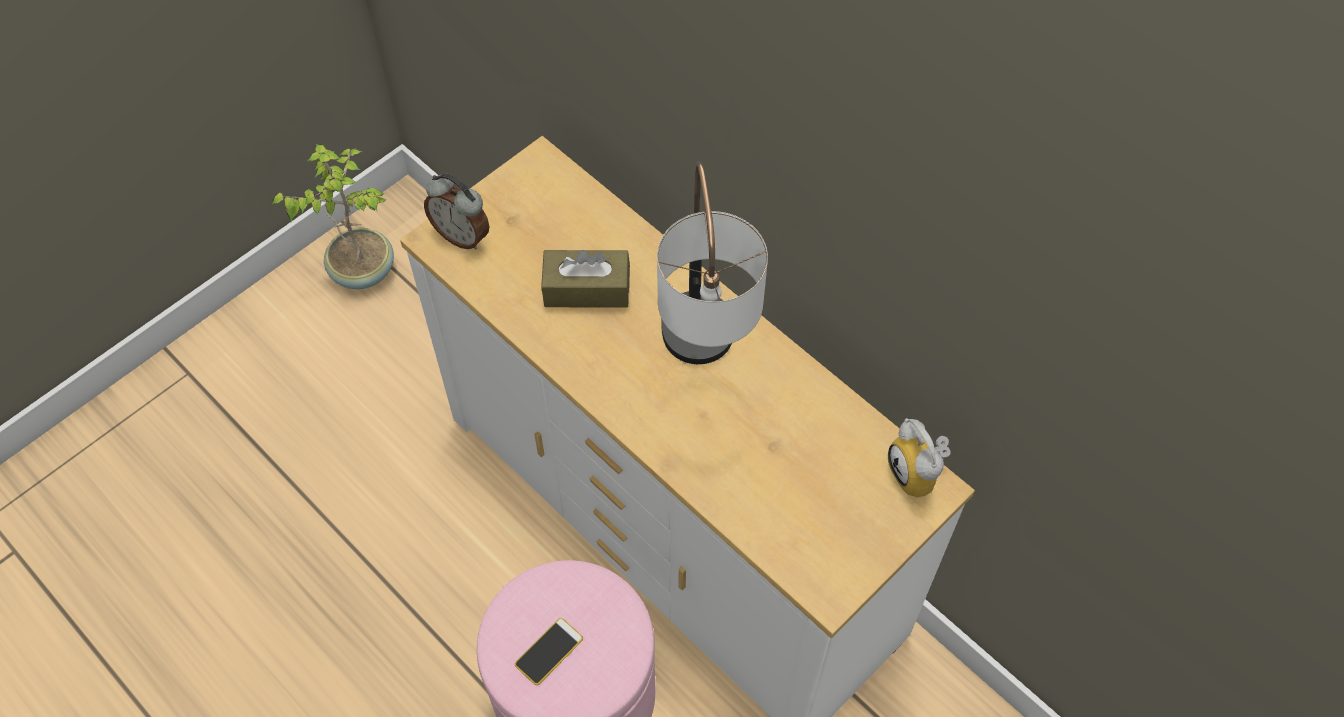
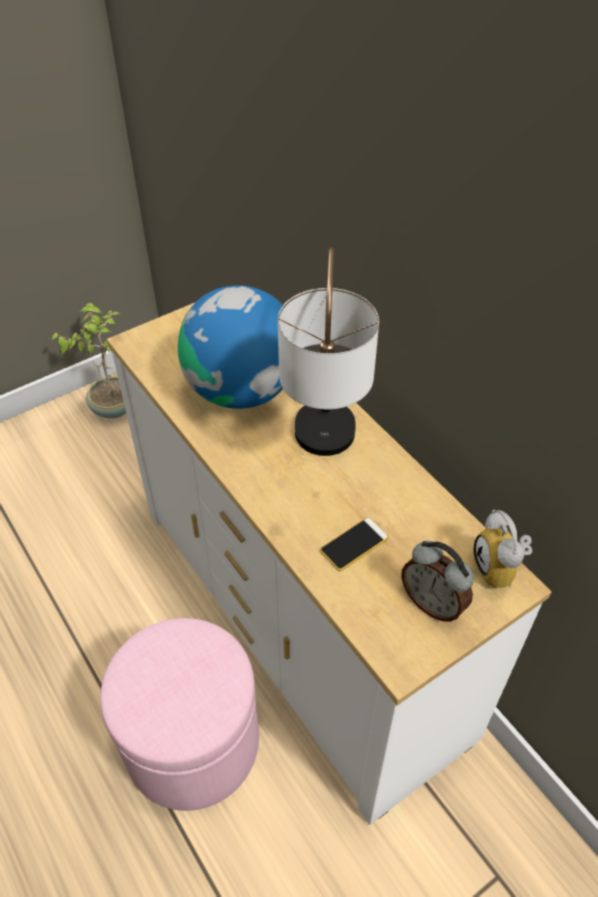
camera: 10 degrees right, 10 degrees down
(462, 235) = (154, 341): alarm clock -> alarm clock (433, 603)
(549, 651) = (160, 691): phone -> phone (354, 544)
(587, 289) = (241, 389): brown tissue box -> globe

